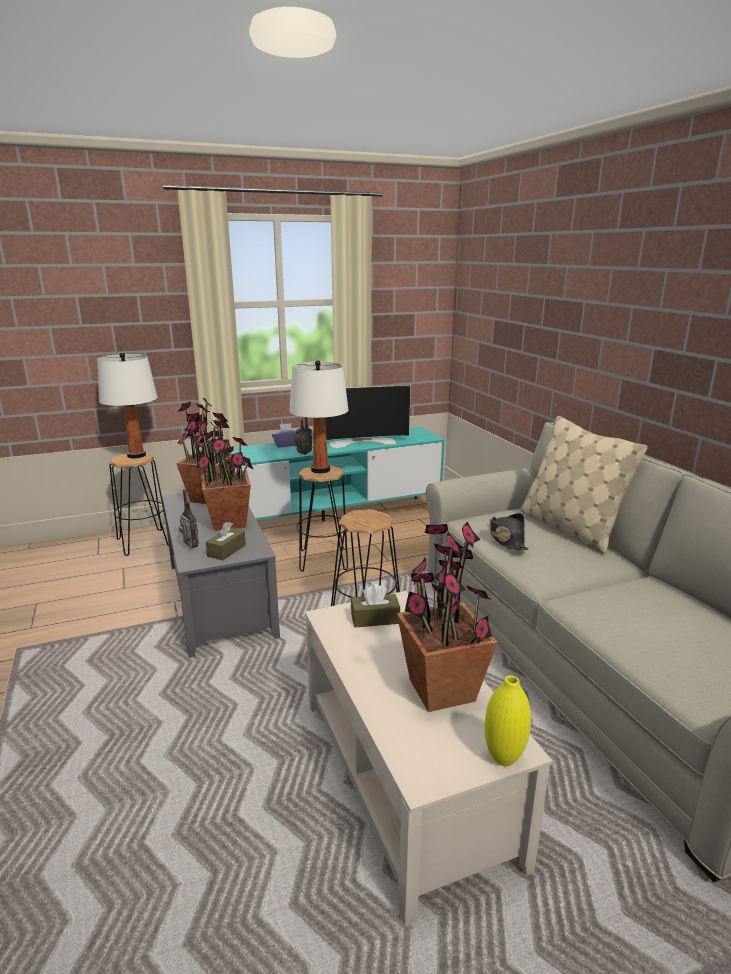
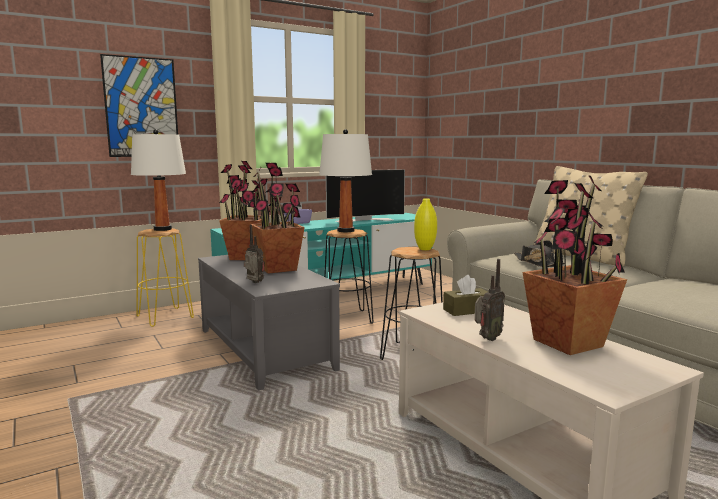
camera: 10 degrees left, 10 degrees down
(111, 323) = (141, 107): none -> picture
(144, 542) = (165, 317): black stool -> yellow stool
(226, 550) = (291, 283): brown tissue box -> none
(302, 453) = (317, 226): radio -> radio (487, 339)
(503, 758) = (662, 374): yellow vase -> yellow vase (425, 249)

